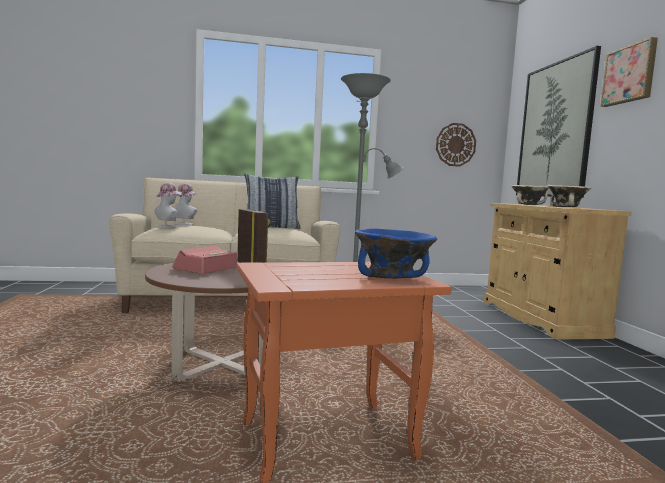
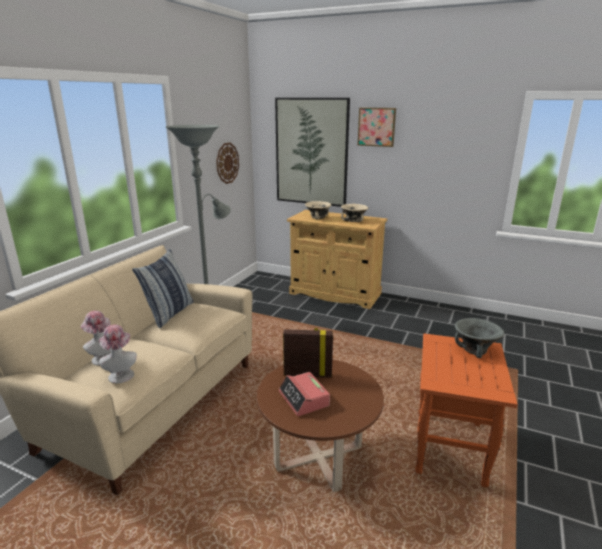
camera: 55 degrees left, 15 degrees up
(391, 276) = (475, 349): blue bowl -> grey bowl

